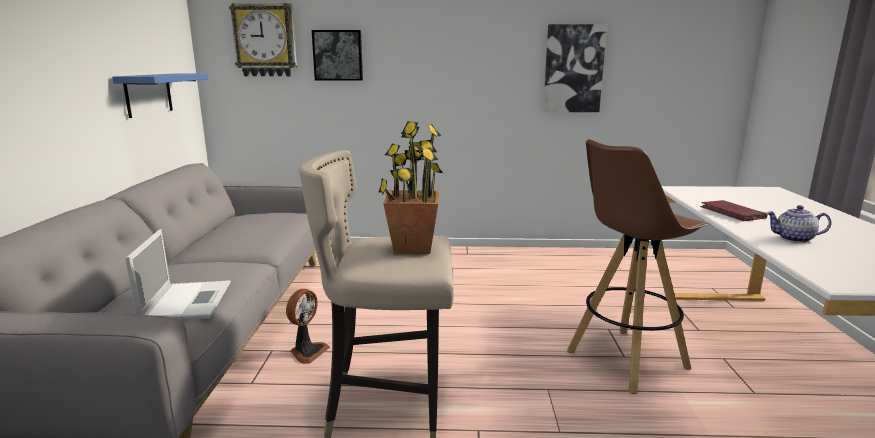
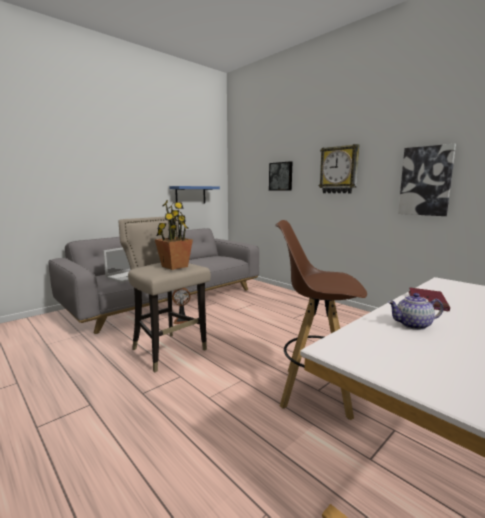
camera: 45 degrees right, 5 degrees down
(265, 40) = (252, 170): wall clock -> wall clock (339, 170)
(794, 239) = (413, 325): teapot -> teapot turned 60 degrees counterclockwise

